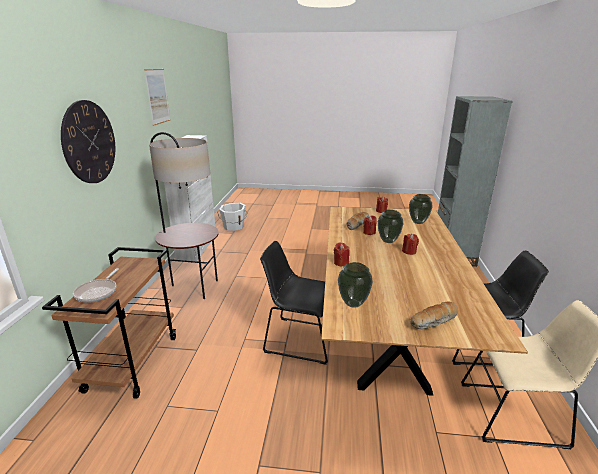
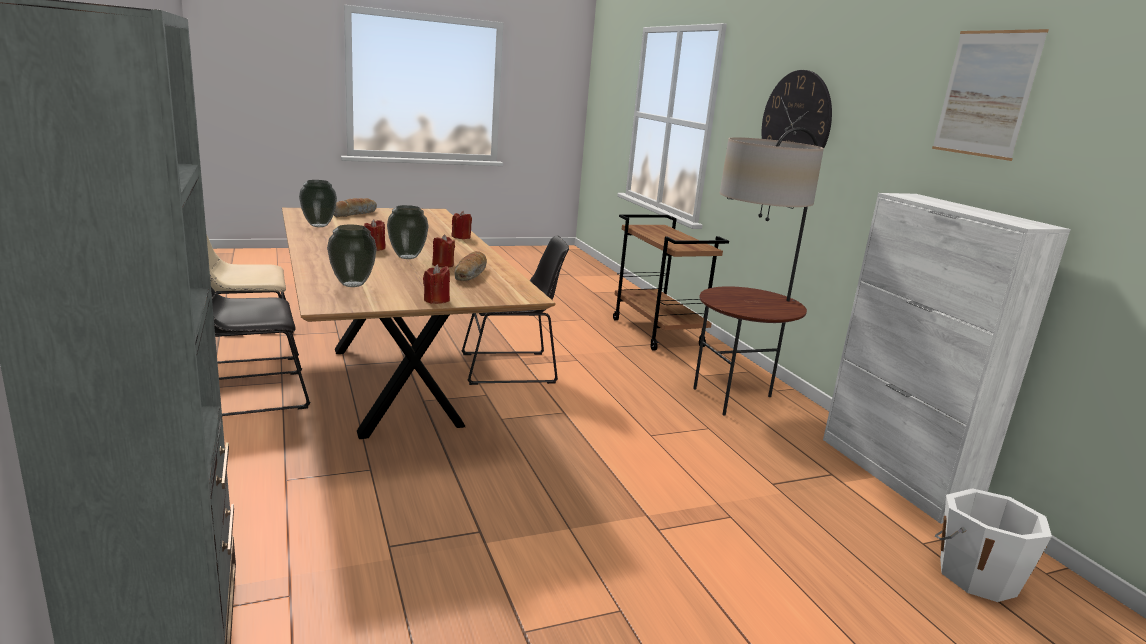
camera: 150 degrees right, 5 degrees down
(98, 292) = (666, 232): frying pan -> none
(353, 304) = (429, 218): vase -> vase (318, 225)

